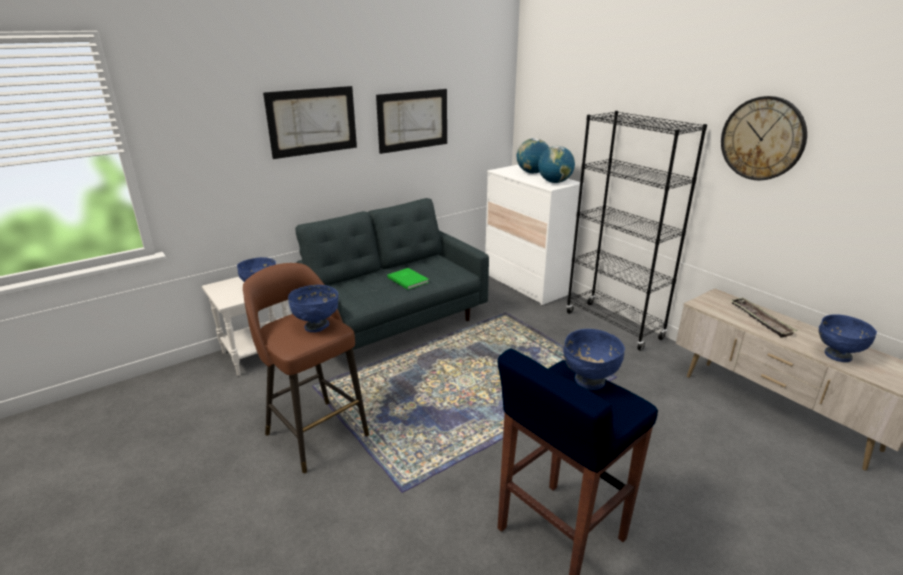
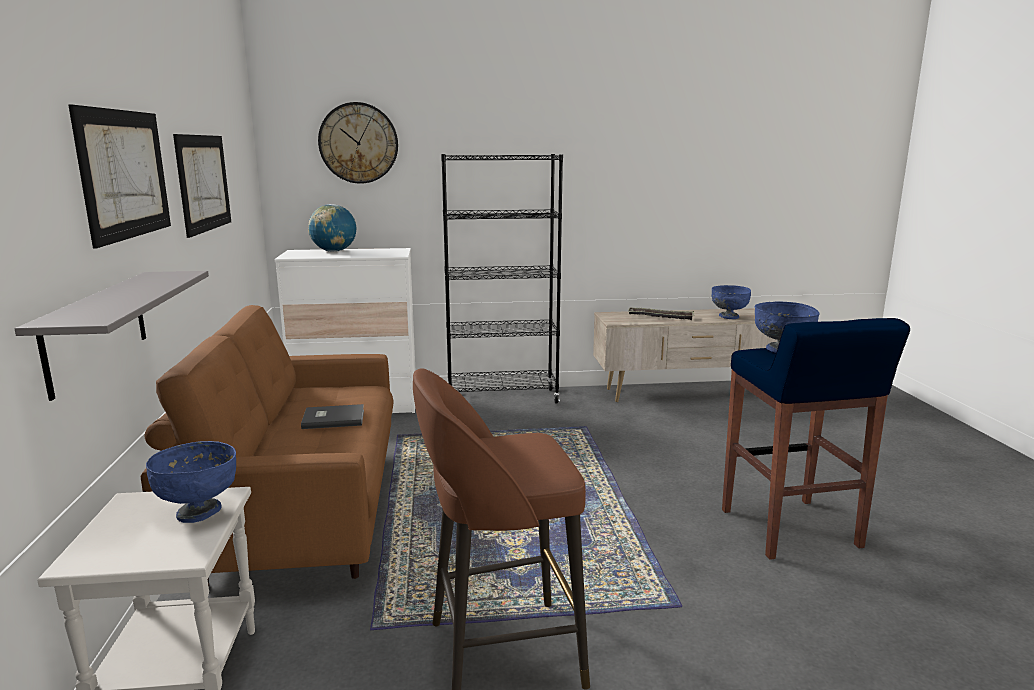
camera: 60 degrees left, 10 degrees down
(269, 196) = (97, 330): none -> grey shelf
(317, 326) = (516, 445): blue bowl -> none
(393, 324) = (302, 512): grey sofa -> brown sofa
(408, 279) = (332, 418): green book -> grey book
(554, 182) = (386, 252): globe -> none
(762, 138) = (606, 160): wall clock -> wall clock (358, 143)

